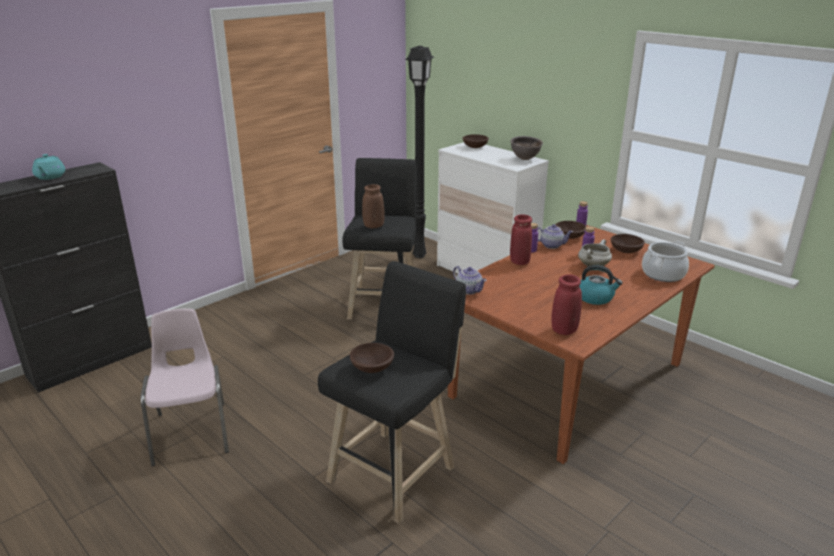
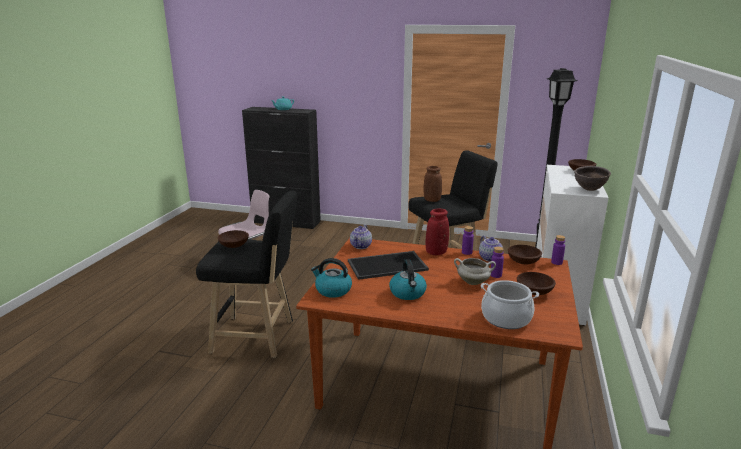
camera: 60 degrees right, 5 degrees down
(527, 290) = (387, 265): none -> tray
(564, 330) = (332, 290): red vase -> kettle

